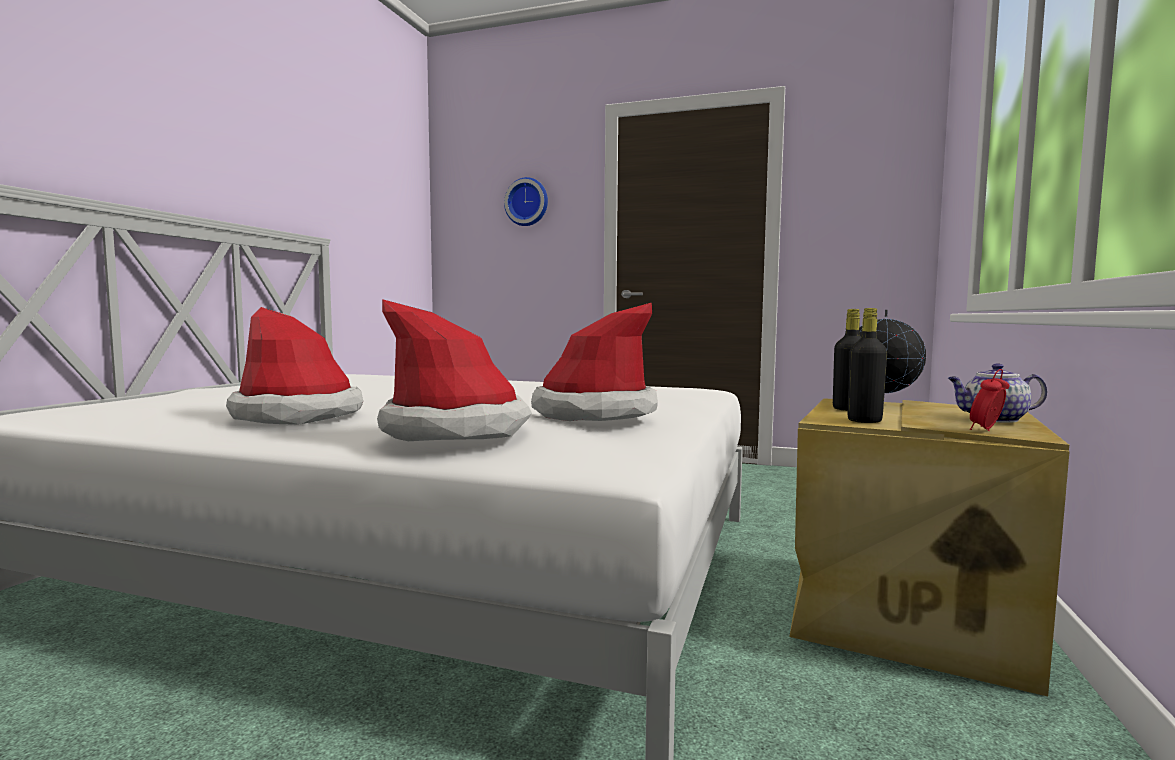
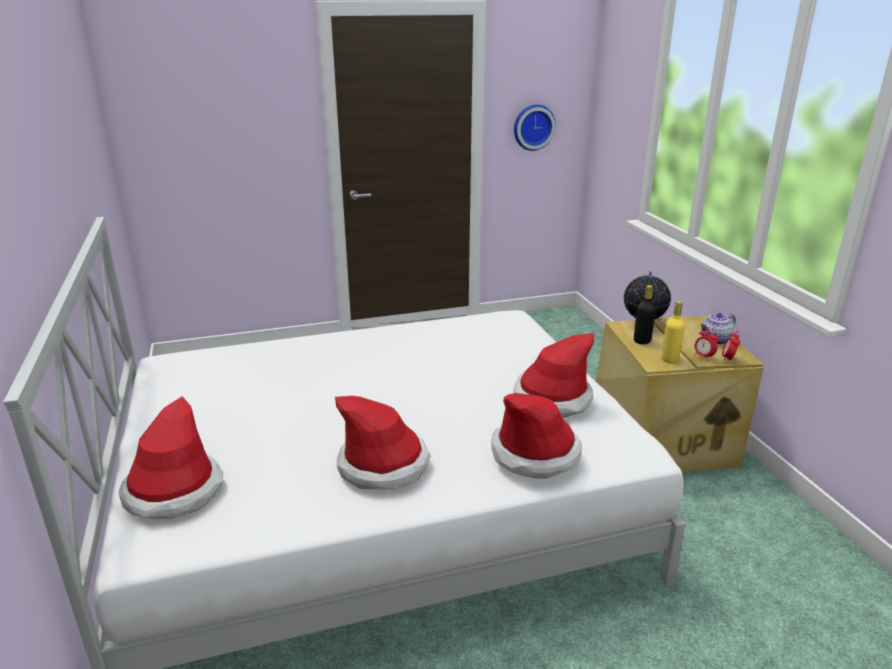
camera: 35 degrees left, 20 degrees up
(131, 402) = (173, 492): none -> hat
(527, 202) = (235, 104): wall clock -> wall clock (533, 127)
(864, 421) = (669, 359): black bottle -> yellow bottle
(934, 423) = (703, 357): none -> alarm clock

